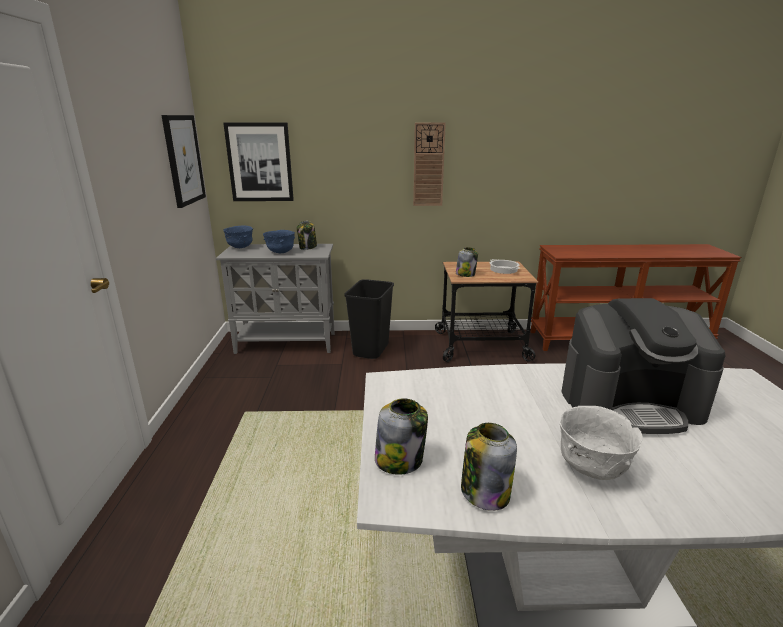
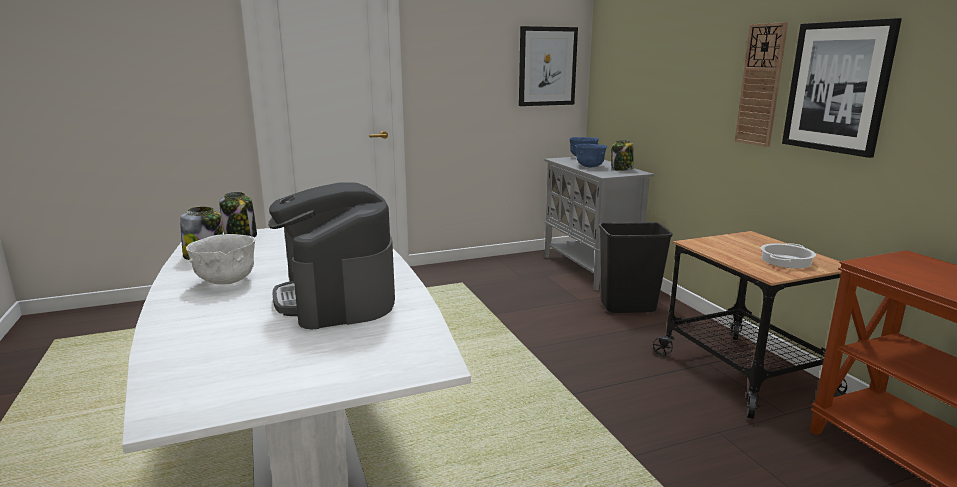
camera: 70 degrees right, 5 degrees down
(260, 162) = (620, 74): picture -> picture (837, 87)
(465, 274) = (717, 244): jar -> none

